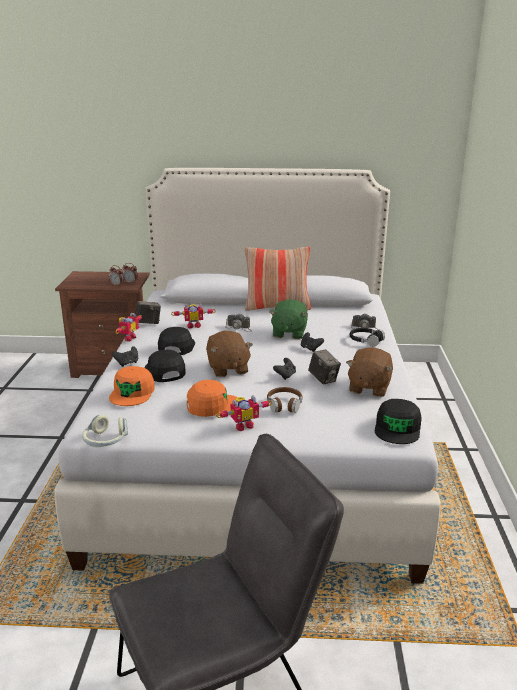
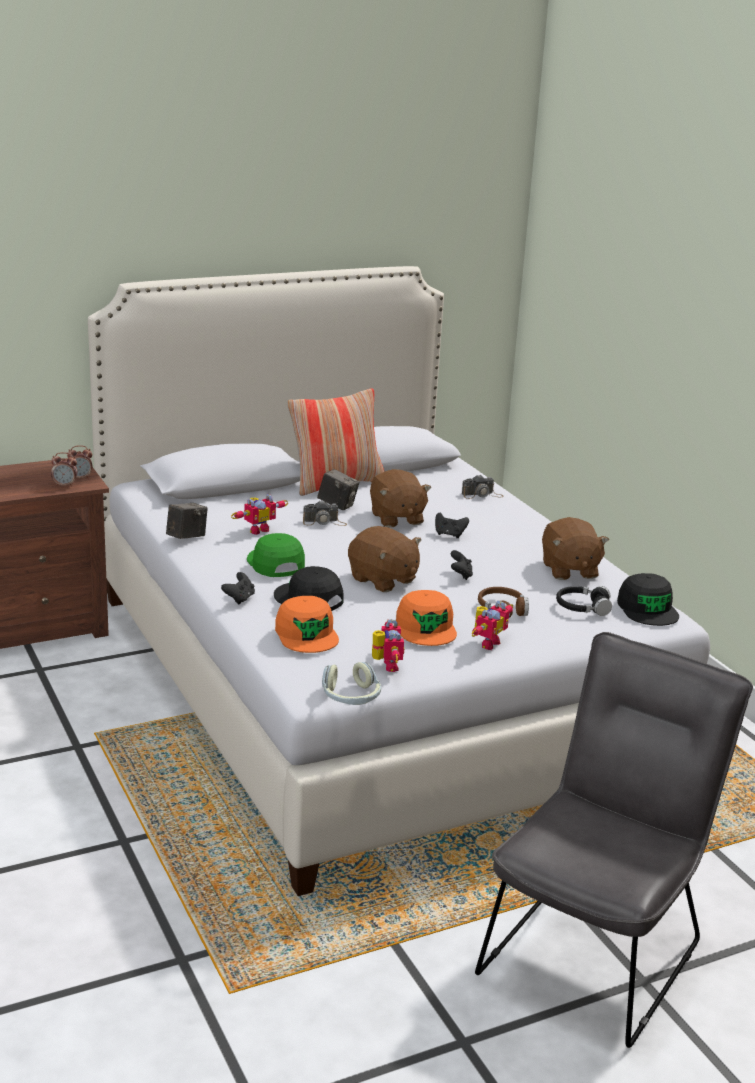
camera: 30 degrees left, 0 degrees up
(128, 338) = (188, 564): toy robot -> toy robot (386, 666)
(176, 346) = (275, 563): black cap -> green cap
(213, 405) = (426, 627): orange cap -> orange cap turned 120 degrees clockwise
(288, 333) = (396, 518): green plush toy -> brown plush toy
(323, 379) = (509, 570): camera -> camera (337, 505)
(365, 341) = (501, 512): black headphones -> black headphones (582, 607)

